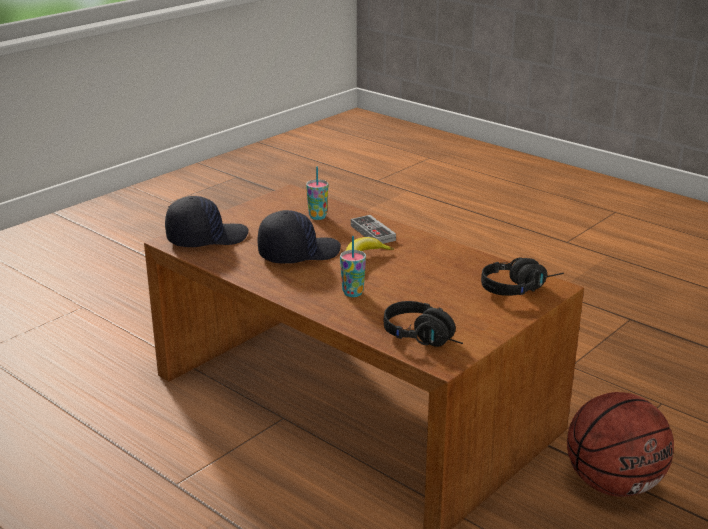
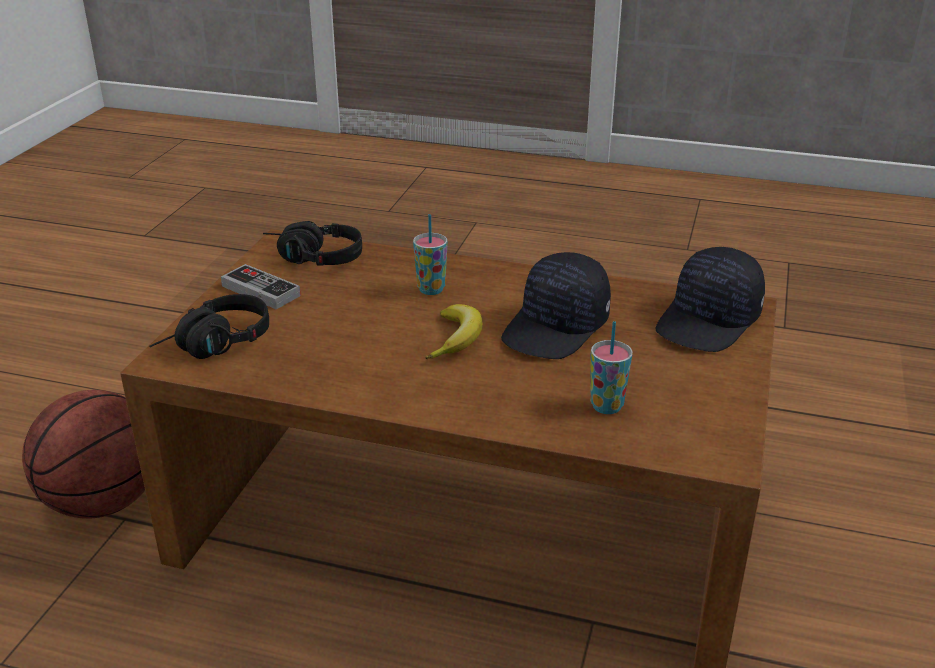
camera: 155 degrees right, 5 degrees up
(372, 233) = (486, 394): game controller -> game controller (261, 291)

